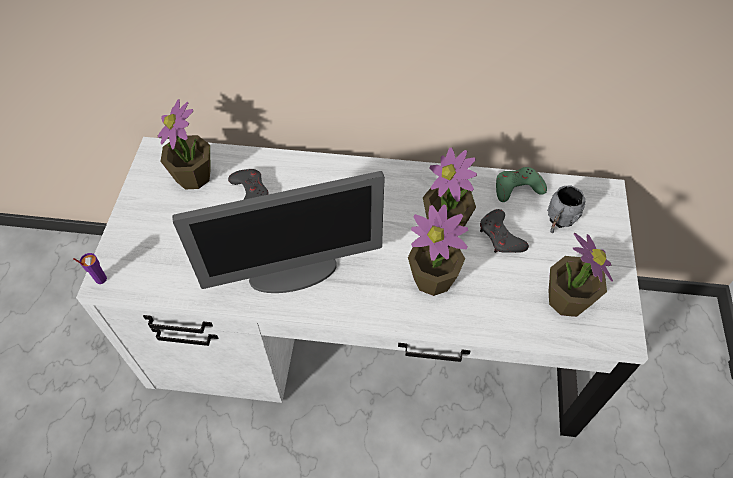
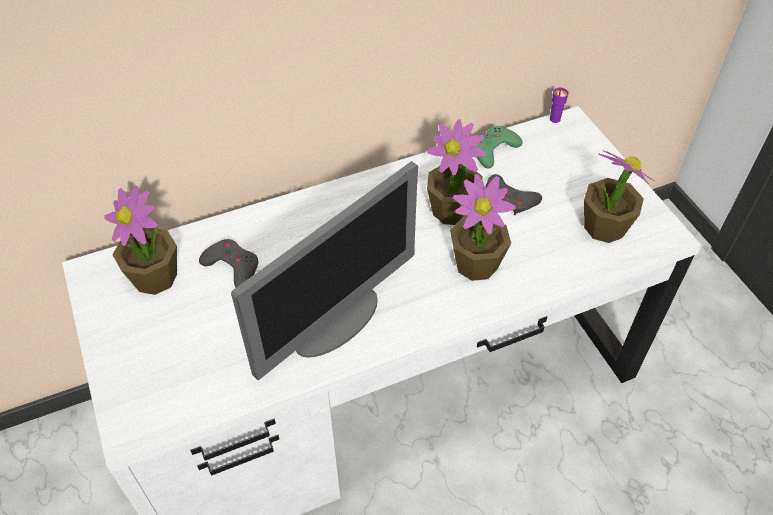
camera: 30 degrees left, 5 degrees down
(100, 279) = (122, 432): purple cup -> purple cup (554, 119)
(558, 221) = (549, 163): grey mug -> none

